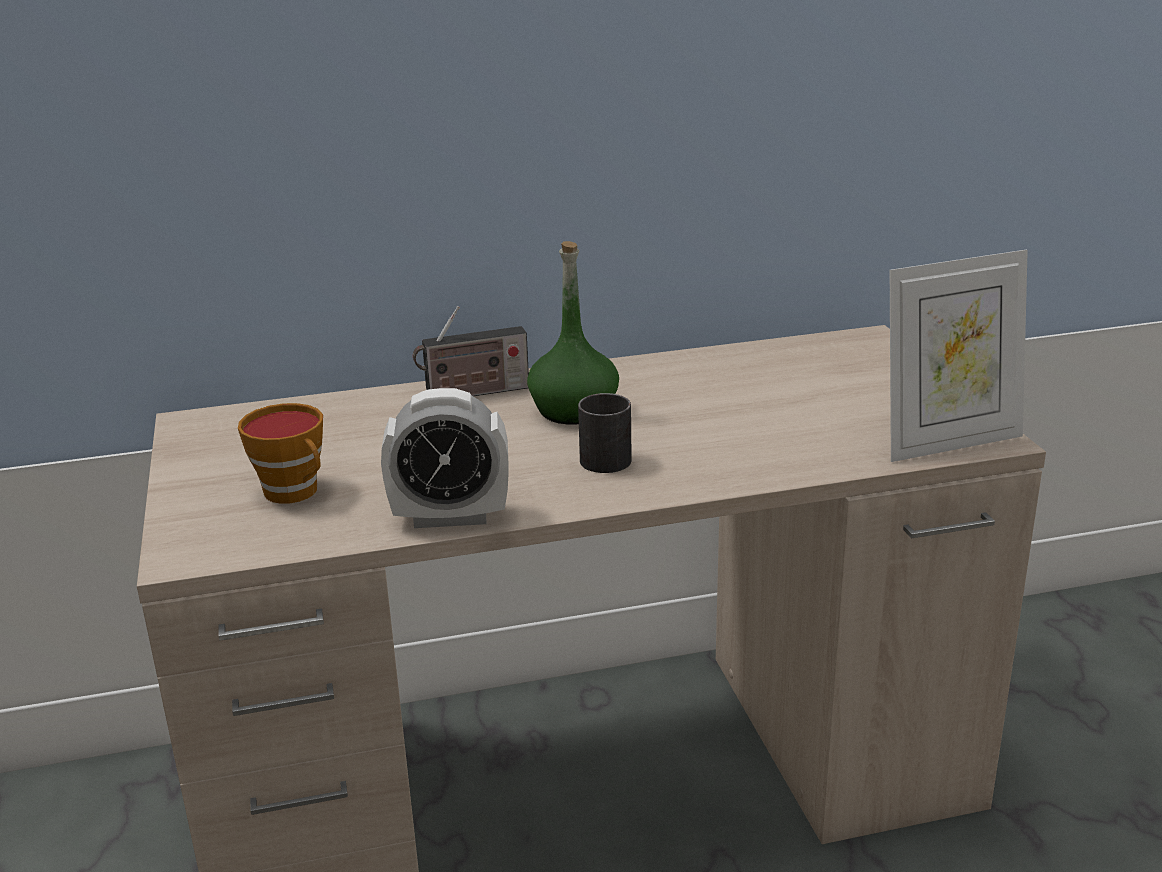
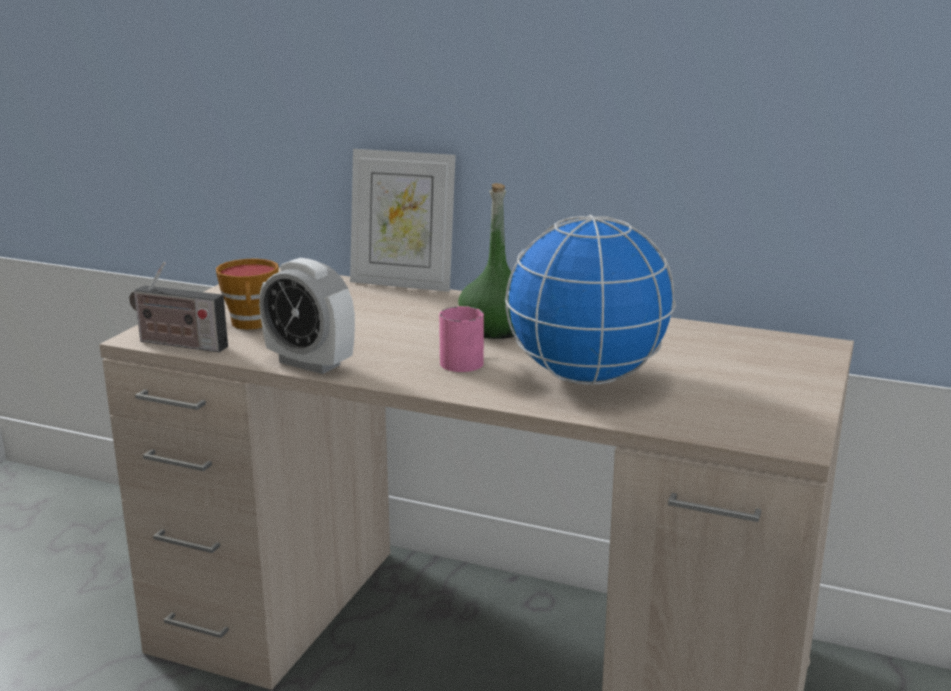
camera: 35 degrees right, 5 degrees down
(473, 393) = (450, 301): radio -> radio (178, 344)
(604, 455) = (466, 360): black mug -> pink mug
(742, 436) = (586, 378): none -> globe
(948, 442) = (748, 432): picture frame -> picture frame (403, 283)

